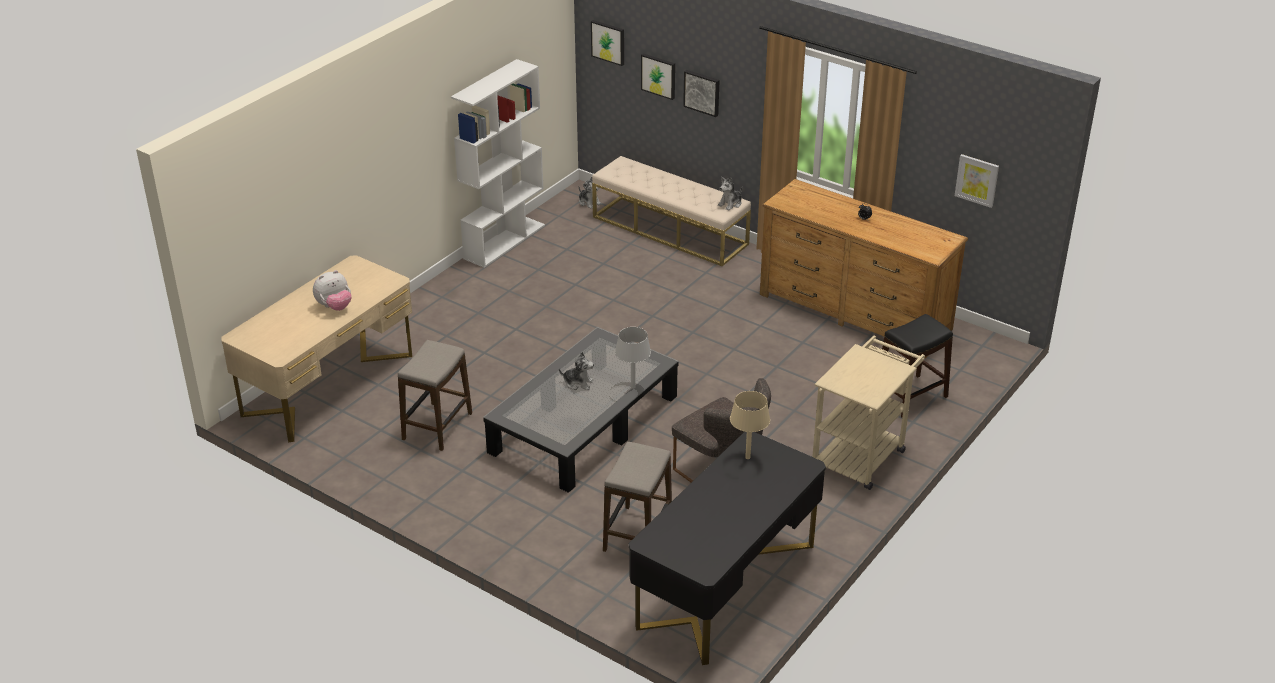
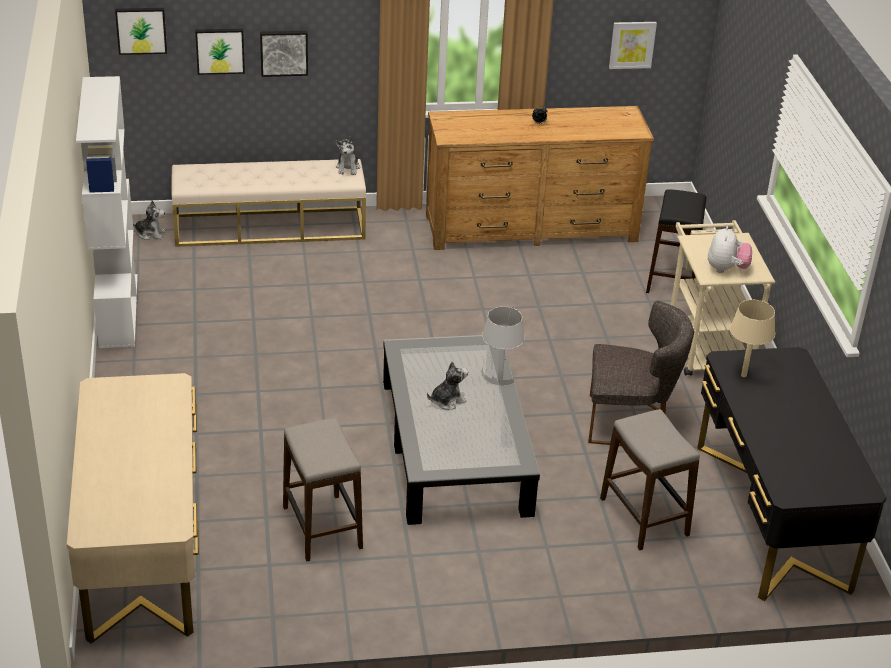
camera: 45 degrees left, 0 degrees up
(334, 307) = (151, 443): plush toy -> plush toy (726, 269)

